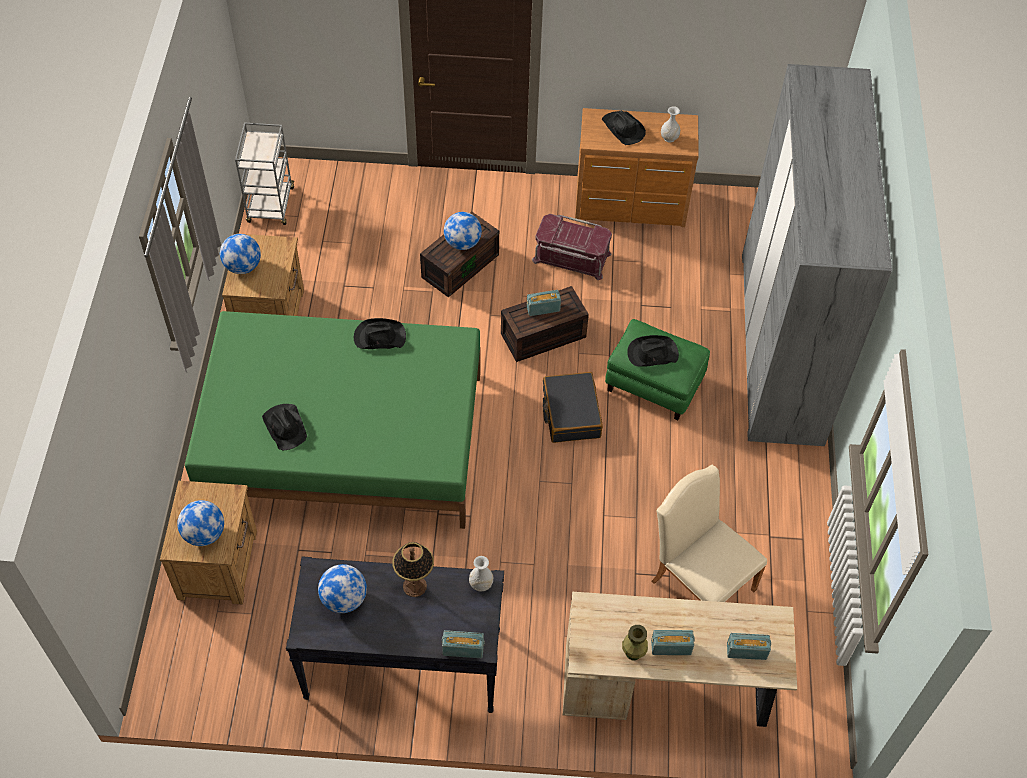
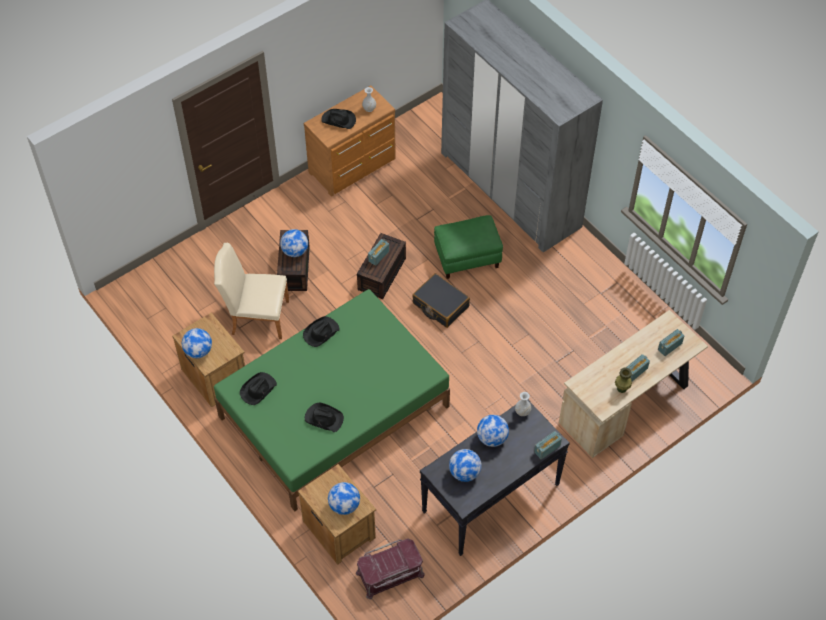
camera: 40 degrees left, 0 degrees up
(271, 206) = (142, 313): grey cart -> none
(415, 586) = (492, 438): table lamp -> globe
(571, 258) = (351, 219): red storage box -> red storage box (390, 574)
(652, 353) = (465, 238): black hat -> black hat (258, 389)
(698, 580) = (589, 341): beige chair -> beige chair (255, 316)

